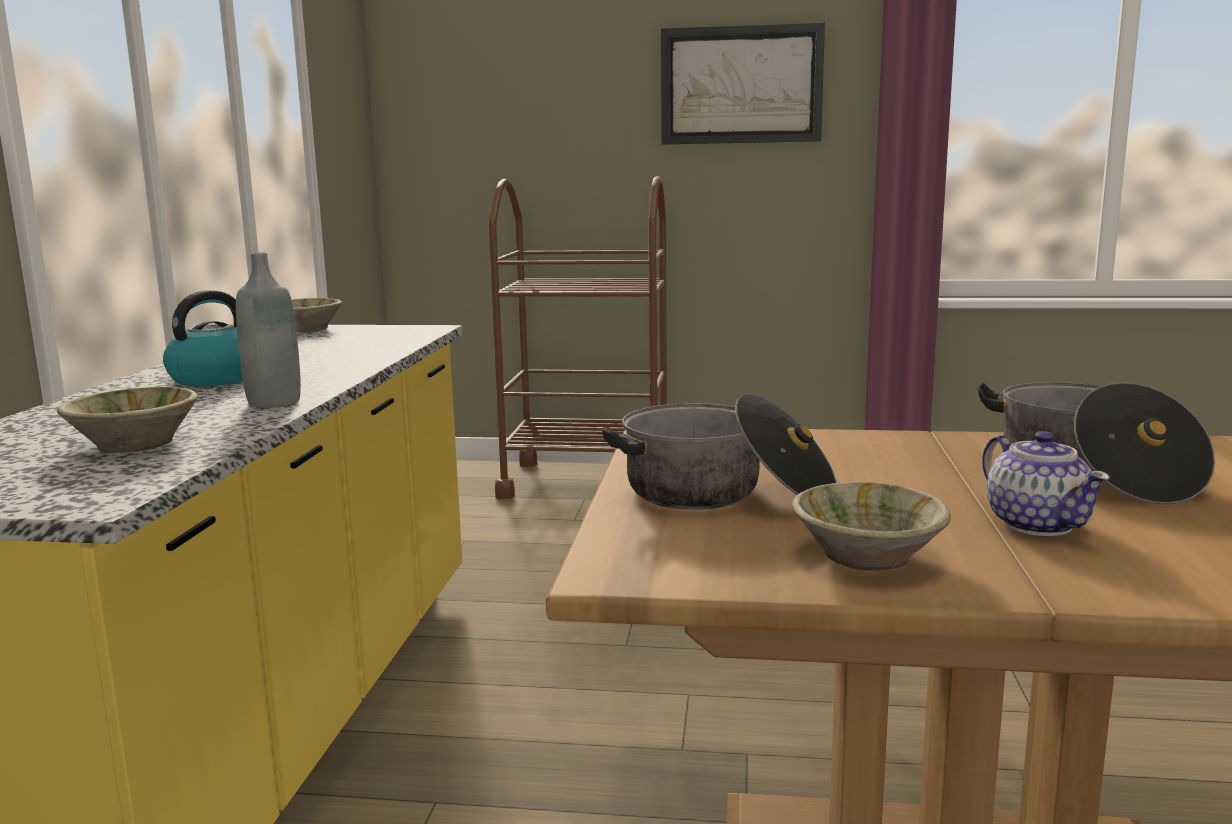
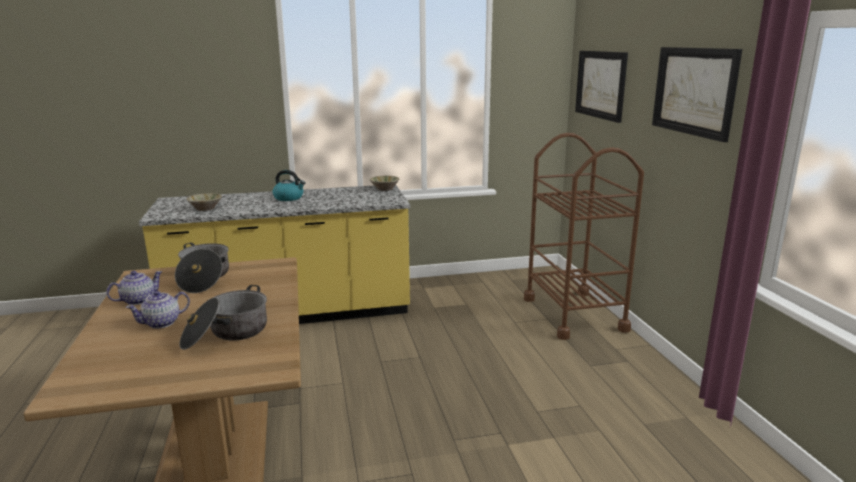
camera: 70 degrees right, 5 degrees up
(274, 402) = (254, 209): grey bottle -> none
(490, 102) = (601, 84): none -> picture
(867, 557) = (138, 300): beige bowl -> teapot

